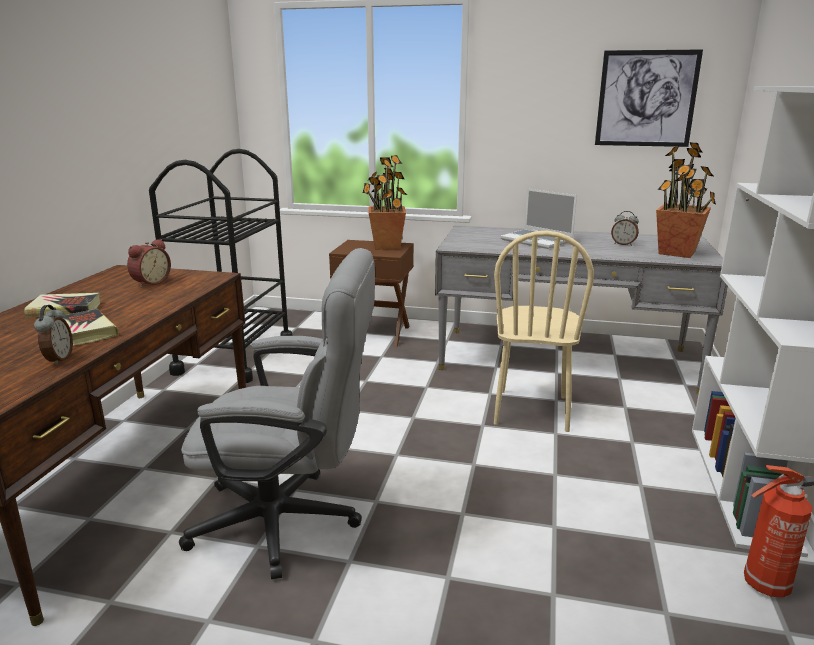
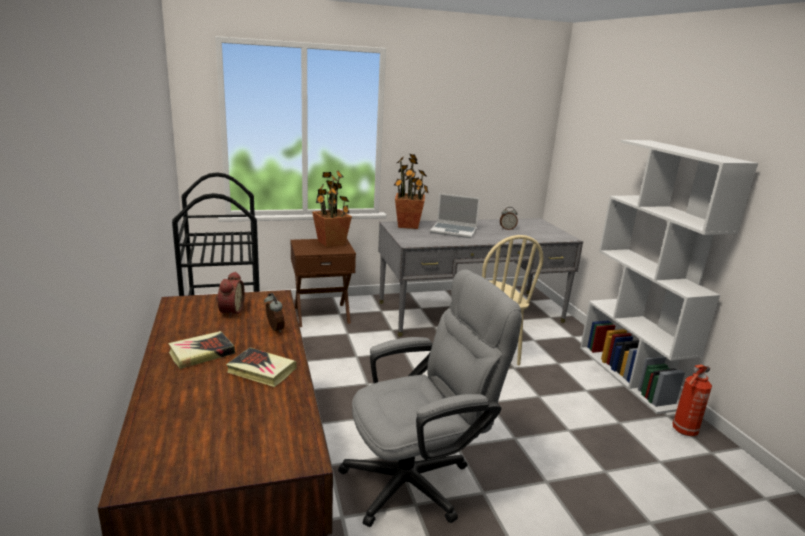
camera: 30 degrees left, 0 degrees up
(58, 359) = (286, 401): alarm clock -> alarm clock (274, 329)
(646, 99) = (502, 127): picture -> none
(677, 253) = (544, 233): potted plant -> potted plant (408, 225)

